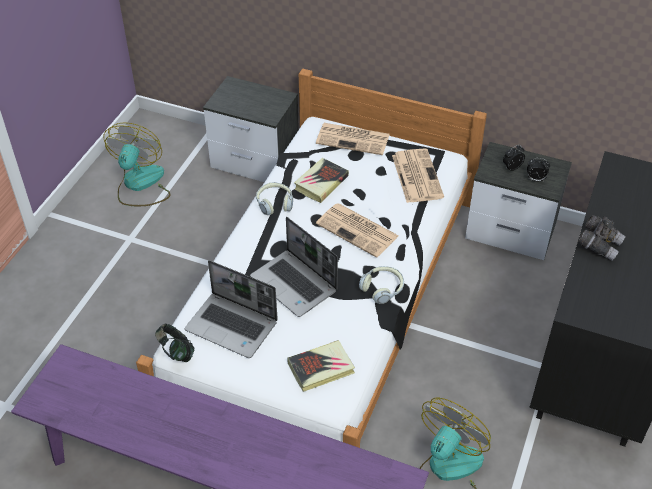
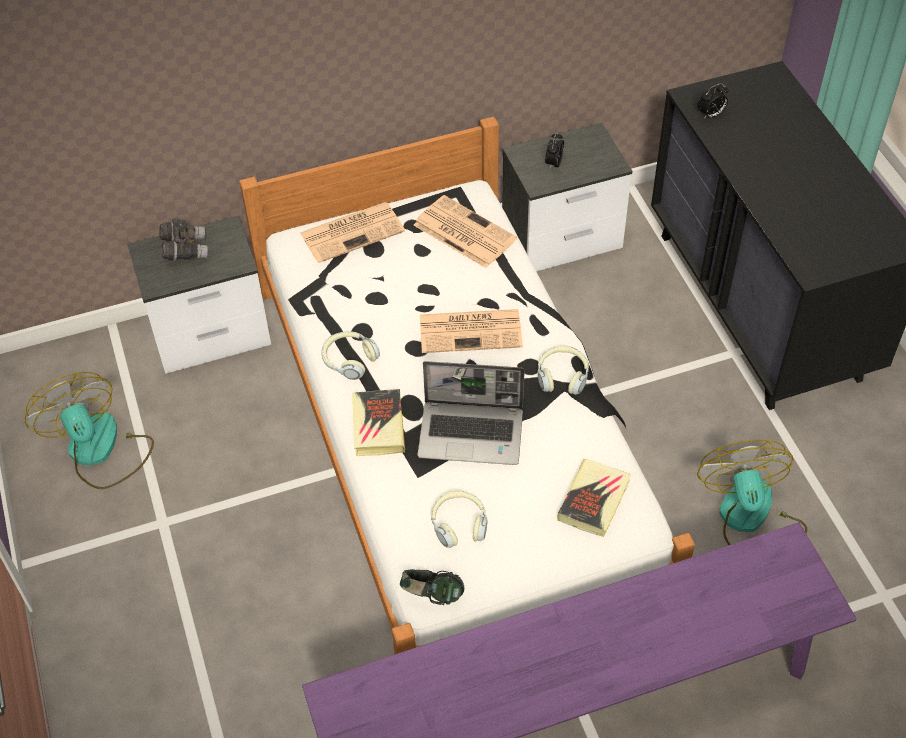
camera: 40 degrees left, 5 degrees up
(233, 326) = (459, 524): laptop -> headphones
(321, 183) = (375, 304): book -> book (378, 426)
(535, 179) = (589, 162): alarm clock -> alarm clock (711, 115)
(599, 245) = (763, 190): grey binoculars -> grey binoculars (184, 249)

